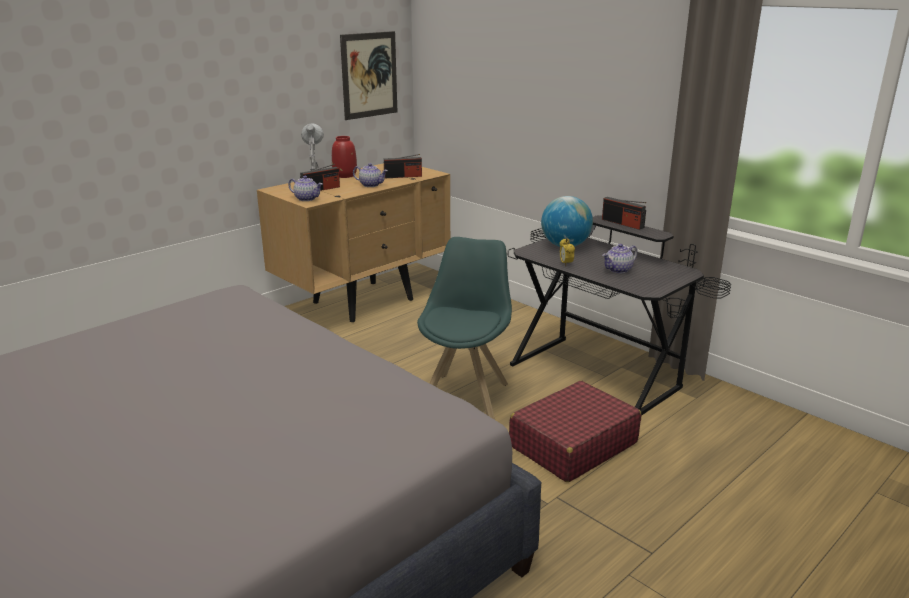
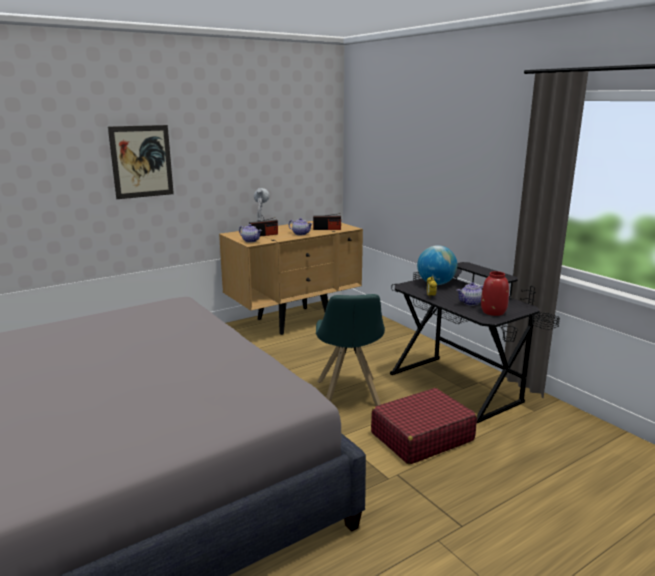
camera: 10 degrees right, 5 degrees down
(345, 175) = (285, 227): red vase -> red vase (493, 312)
(369, 75) = (309, 156): picture -> picture (141, 161)
(465, 397) = (348, 394): turquoise chair -> turquoise chair turned 150 degrees clockwise
(622, 223) = (480, 268): radio -> none

